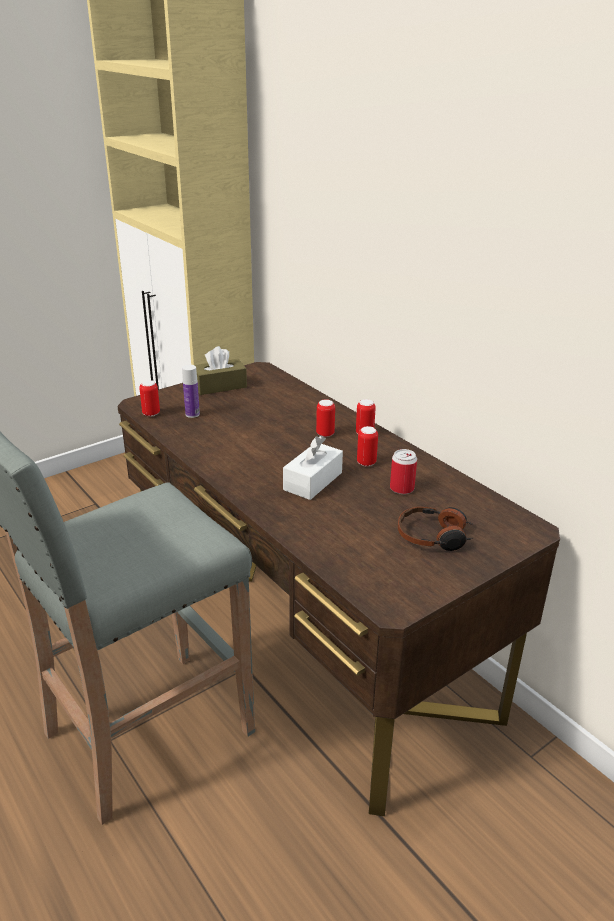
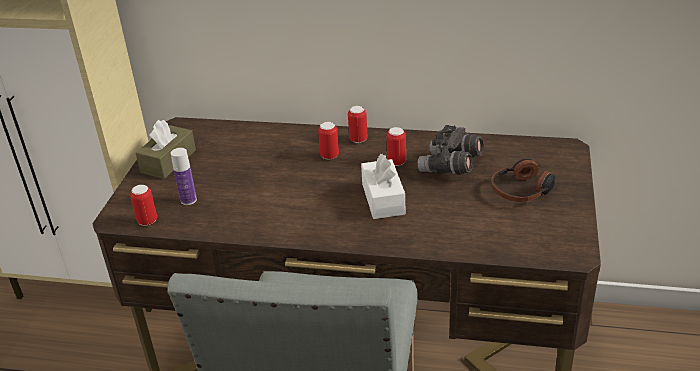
camera: 40 degrees left, 5 degrees up
(402, 488) = (450, 167): can -> grey binoculars

